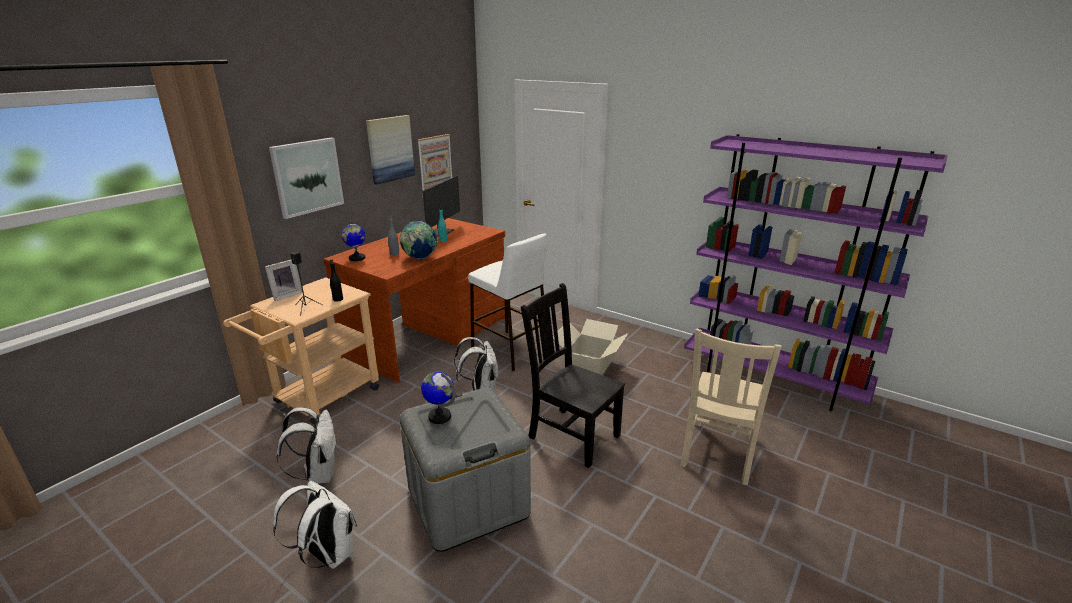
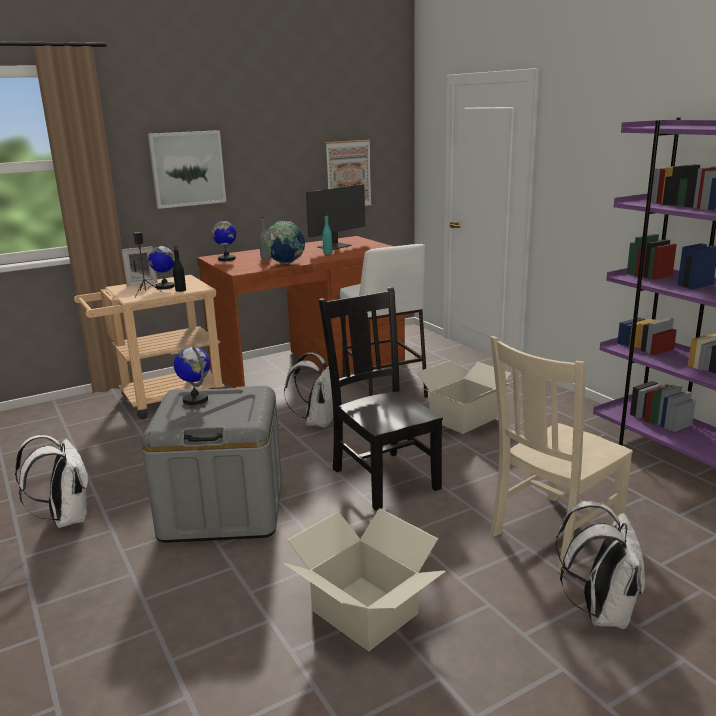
camera: 25 degrees right, 5 degrees down
(316, 297) = (165, 287): none -> globe
(319, 474) = (111, 457): white backpack -> white backpack (600, 611)
(390, 149) = (289, 149): picture -> none
(649, 563) = (364, 612): none -> cardboard box

